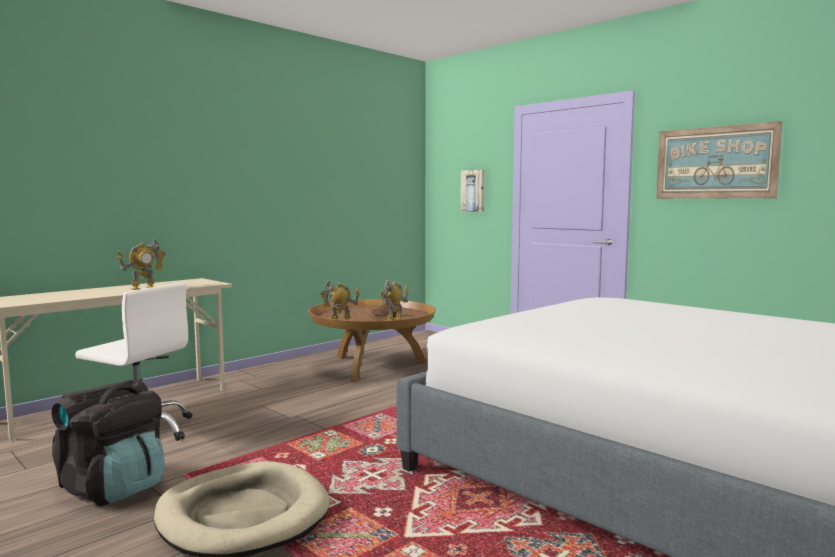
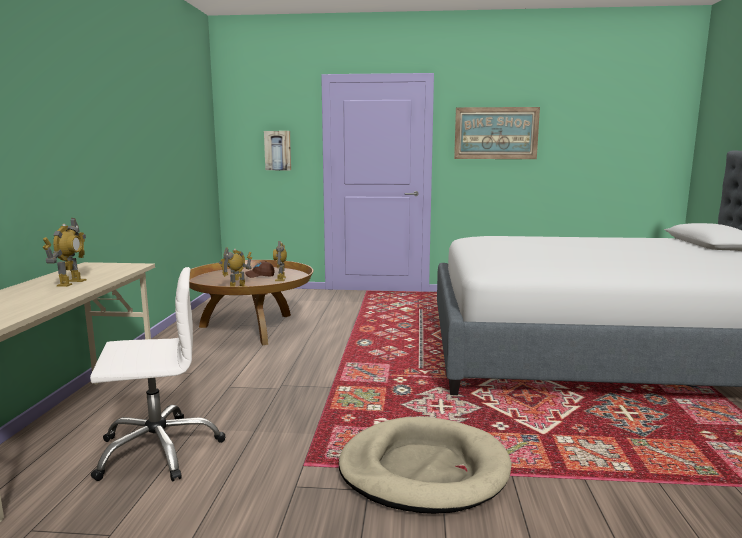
camera: 40 degrees left, 5 degrees up
(114, 488) = (265, 503): black backpack -> none

